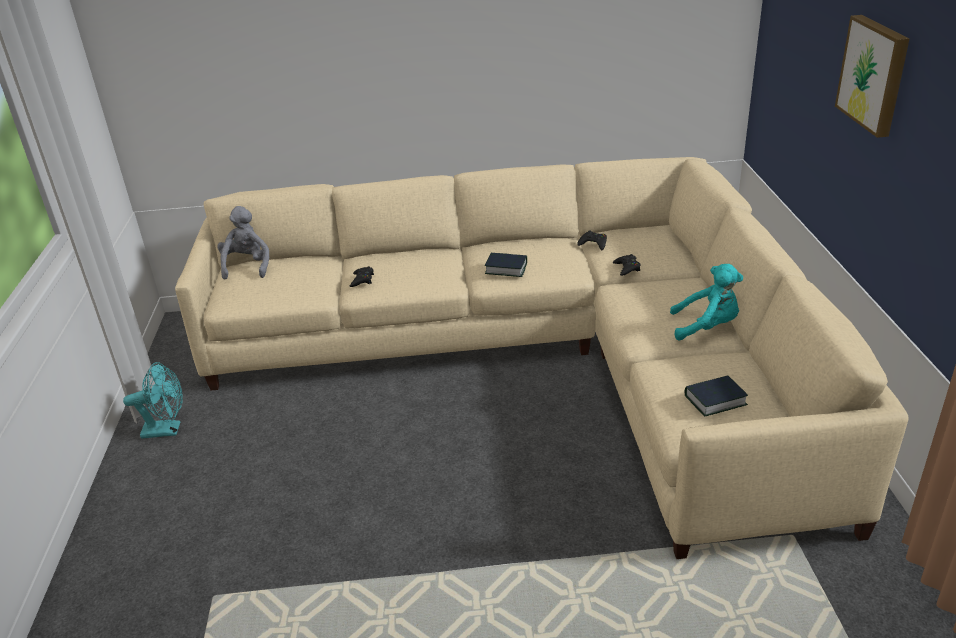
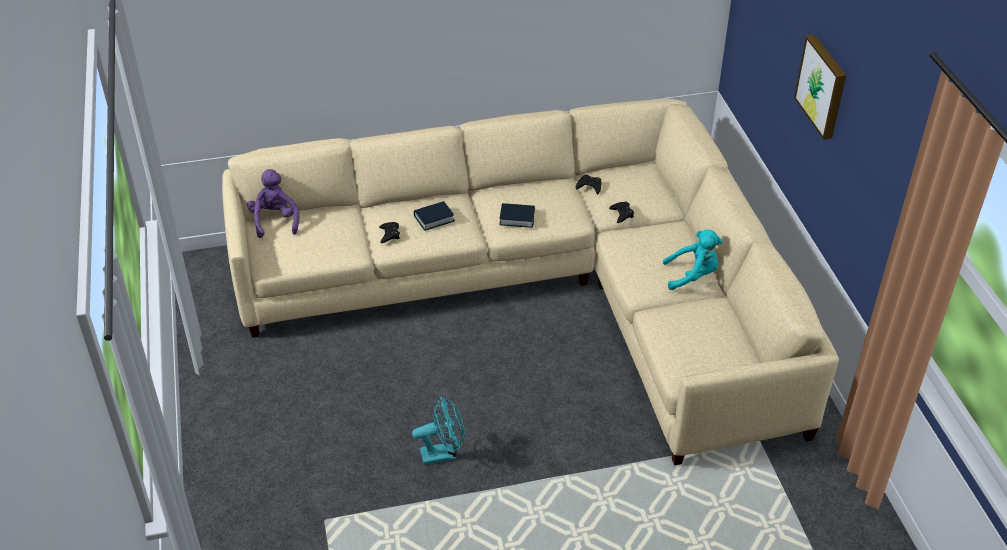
camera: 10 degrees left, 10 degrees up
(167, 430) = (228, 379): turquoise fan -> turquoise fan (443, 454)
(247, 266) = (275, 221): grey plush toy -> purple plush toy
(715, 400) = (702, 346): book -> book (434, 219)

